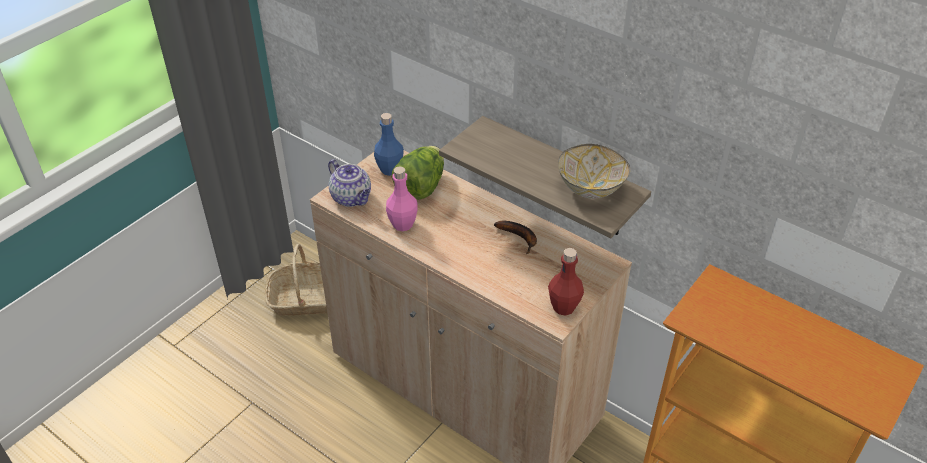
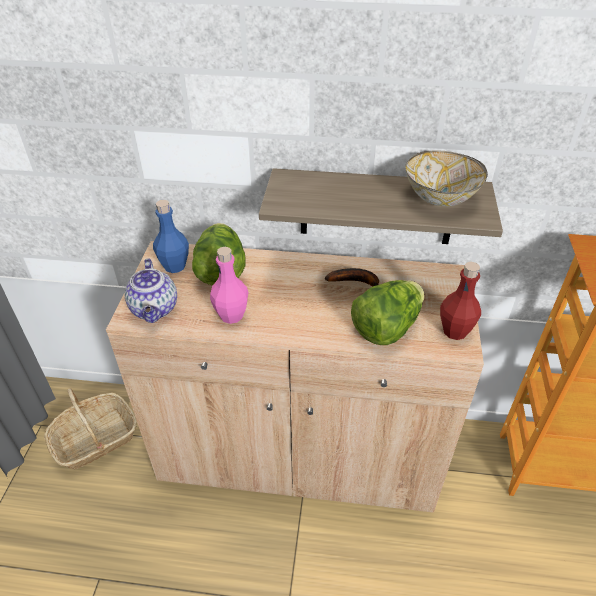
camera: 30 degrees left, 0 degrees up
(352, 198) = (155, 309): teapot -> teapot turned 60 degrees clockwise
(511, 282) = (386, 328): none -> lettuce

